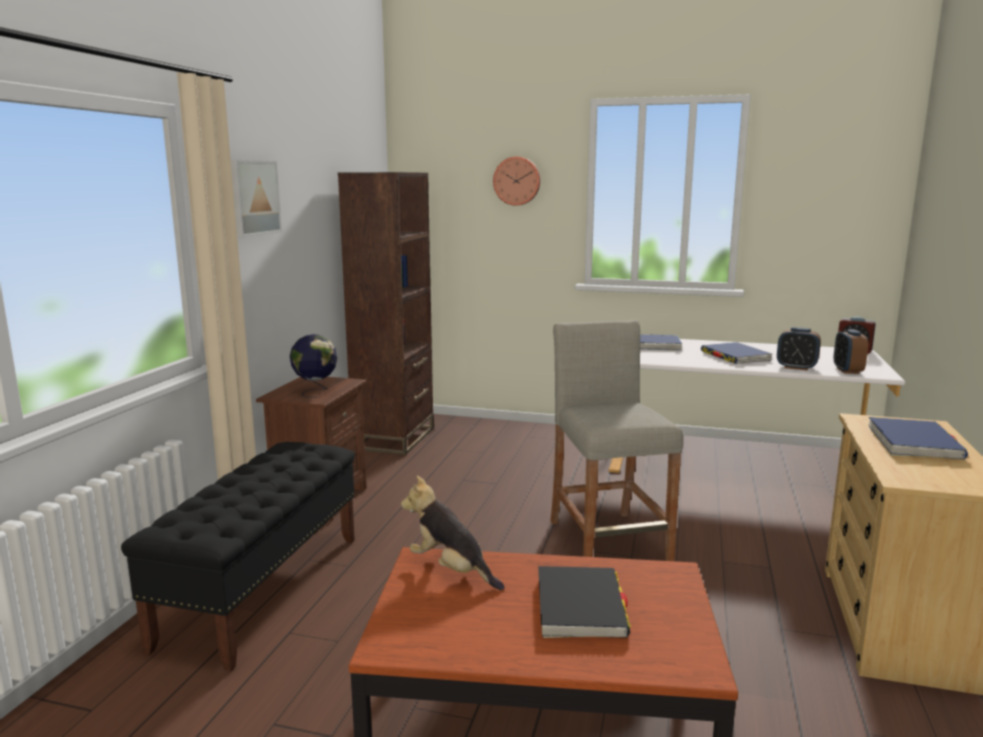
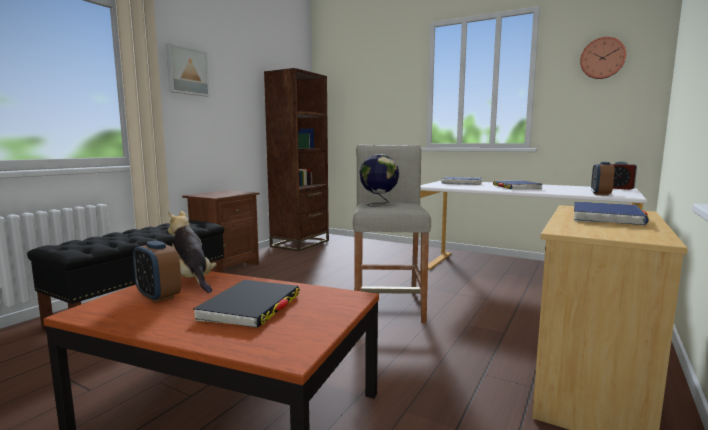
camera: 15 degrees right, 5 degrees down
(315, 392) = (220, 194): globe -> globe (379, 204)
(517, 181) = (385, 81): wall clock -> wall clock (602, 58)
(796, 367) = (558, 192): alarm clock -> alarm clock (158, 296)

